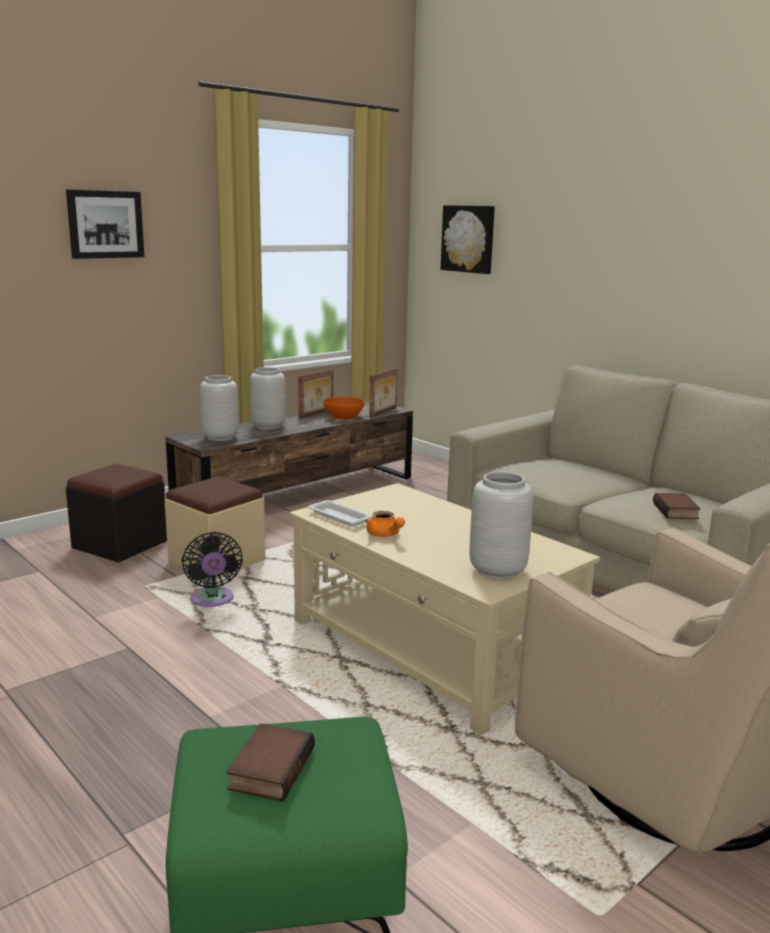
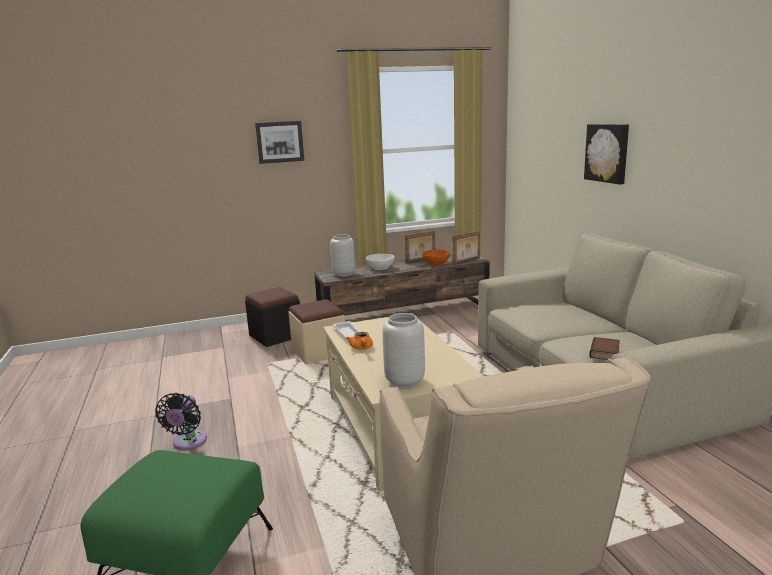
camera: 25 degrees right, 0 degrees up
(212, 601) = (296, 377): black fan -> black fan (188, 443)
(267, 426) = (380, 267): grey vase -> white bowl
(269, 768) = (163, 479): book -> none
(469, 239) = (538, 137): picture -> picture (607, 153)

